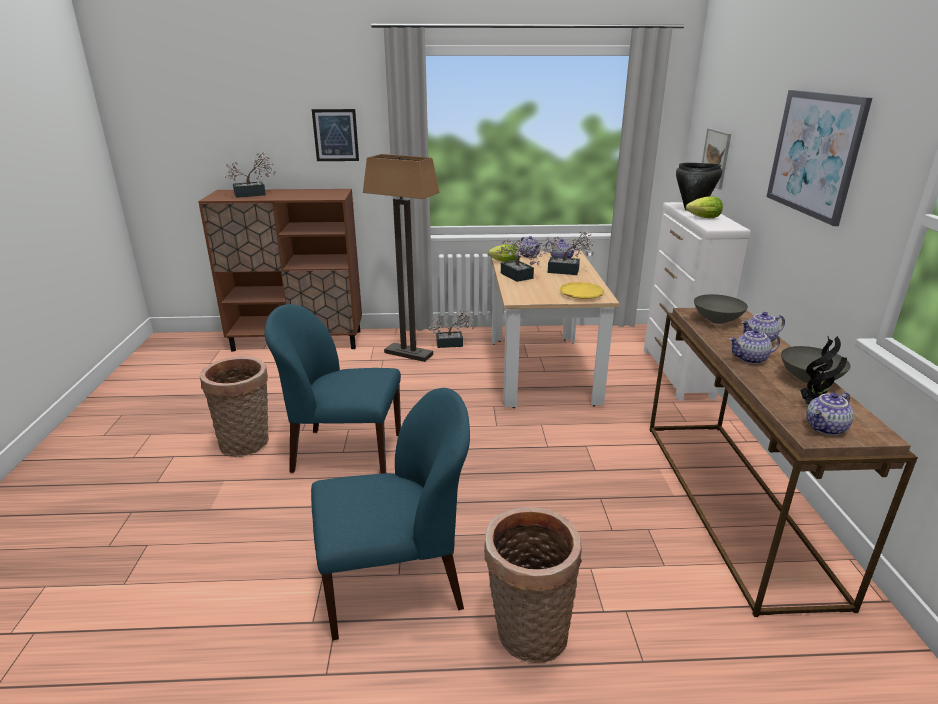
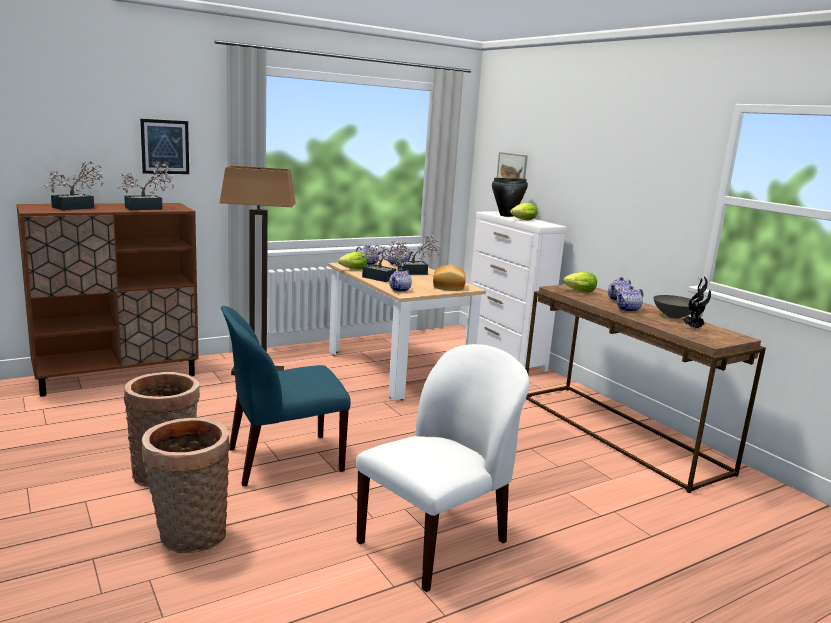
camera: 30 degrees left, 10 degrees down
(395, 584) = (435, 541): blue chair -> white chair
(453, 343) = (294, 359): potted plant -> potted plant (148, 208)
(527, 634) = (566, 543): basket -> basket (189, 537)
(581, 294) = (449, 286): yellow plate -> bread
(717, 321) = (578, 291): grey bowl -> lettuce
(814, 154) = (620, 165): picture -> none
(826, 428) = (714, 338): teapot -> teapot (400, 290)

